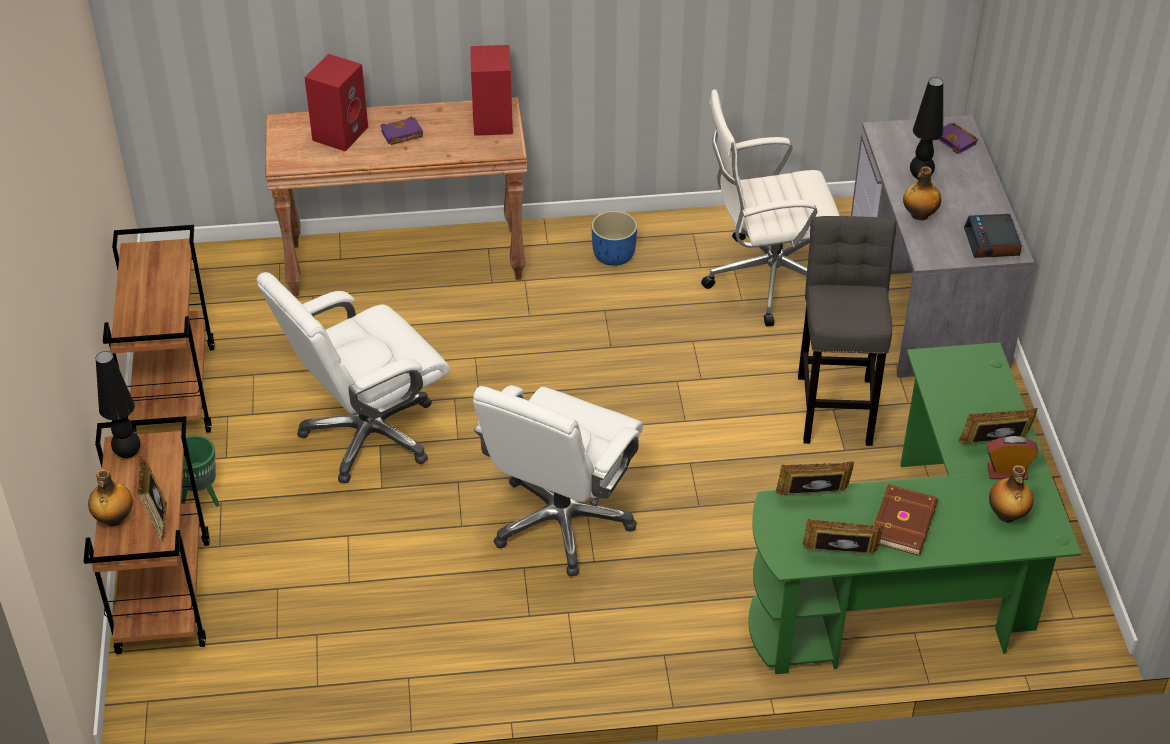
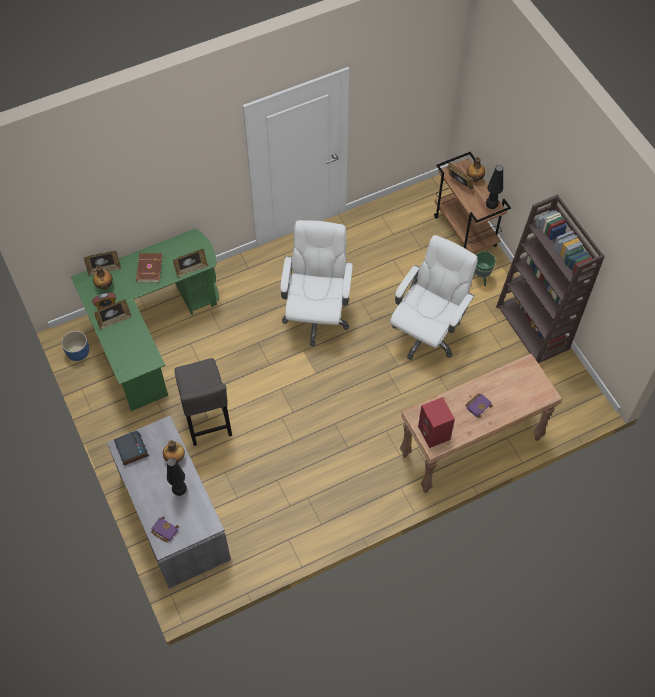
camera: 160 degrees right, 15 degrees up
(172, 390) = (533, 327): brown cart -> brown bookcase
(340, 133) = (512, 396): red speaker -> none
(614, 256) = (359, 490): blue planter -> blue planter (78, 352)
(767, 278) = (267, 501): white office chair -> none
(839, 556) = (173, 245): picture frame -> picture frame (104, 269)

